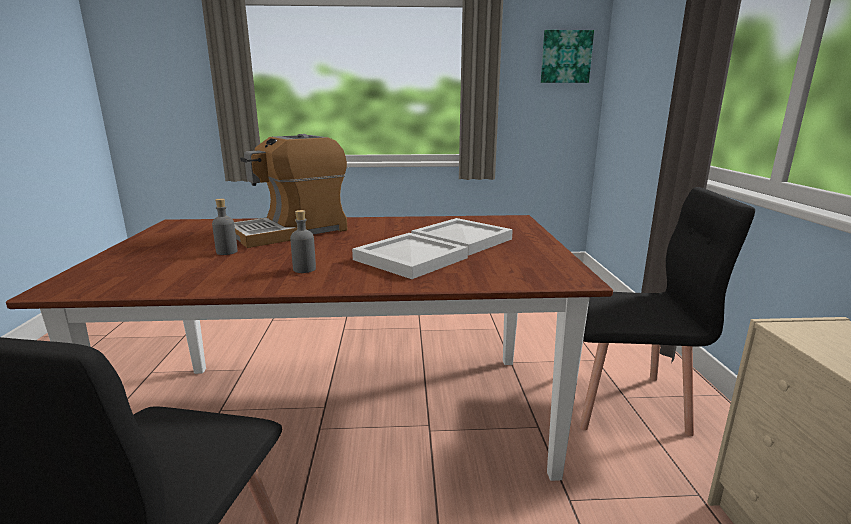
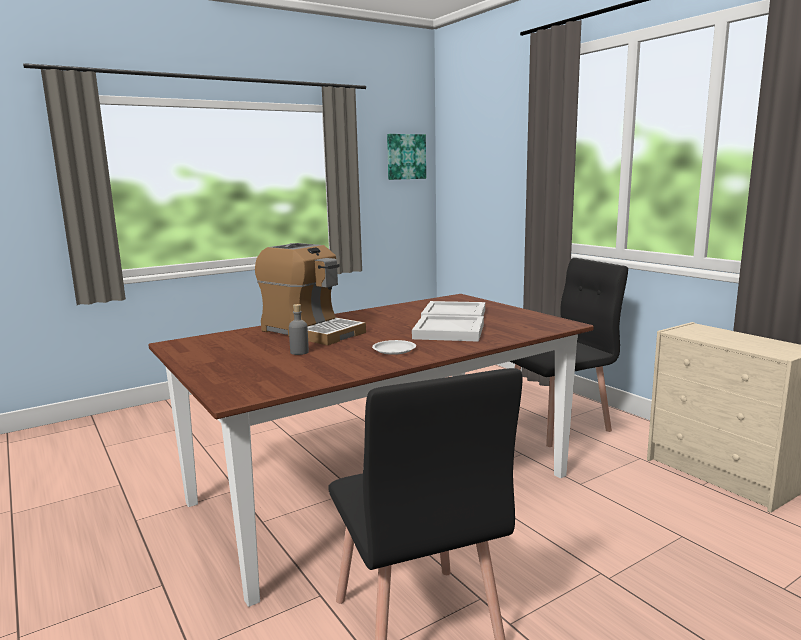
camera: 30 degrees left, 5 degrees down
(291, 232) = (311, 331): coffee machine -> coffee machine turned 75 degrees counterclockwise
(304, 269) = (394, 350): grey bottle -> white plate

